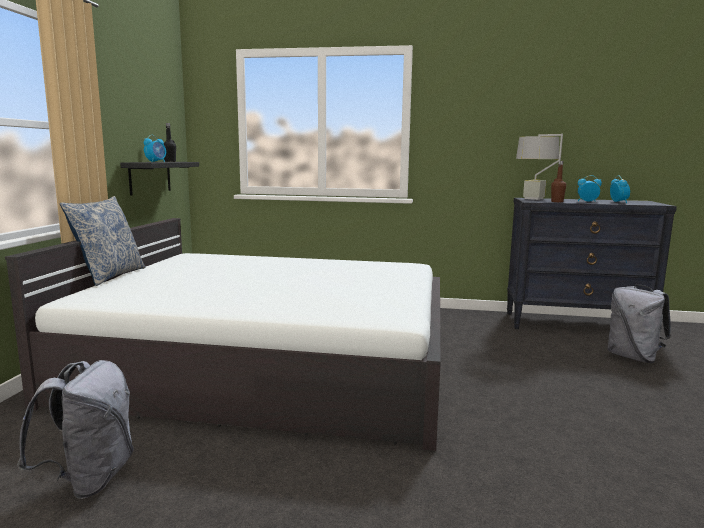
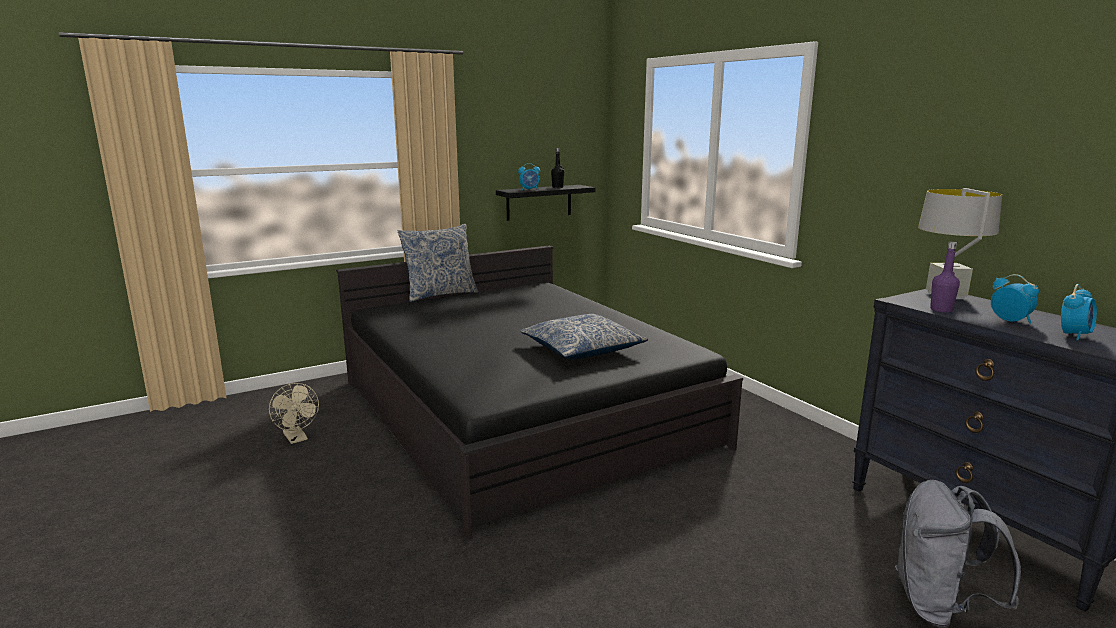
camera: 50 degrees right, 5 degrees up
(89, 479) = (297, 438): grey backpack -> beige fan
(269, 363) = (520, 411): white bed -> black bed
(353, 278) = (582, 349): none -> pillow
(557, 201) = (941, 310): brown bottle -> purple bottle

